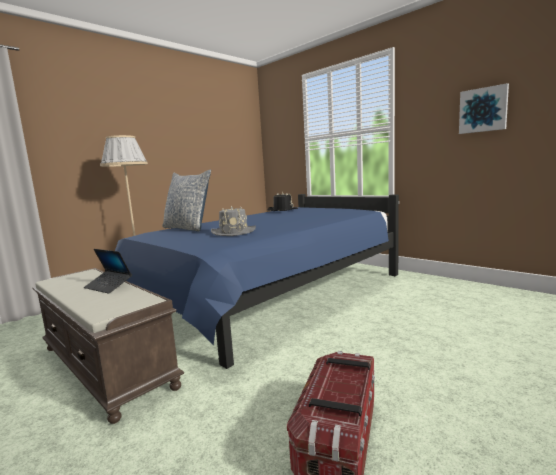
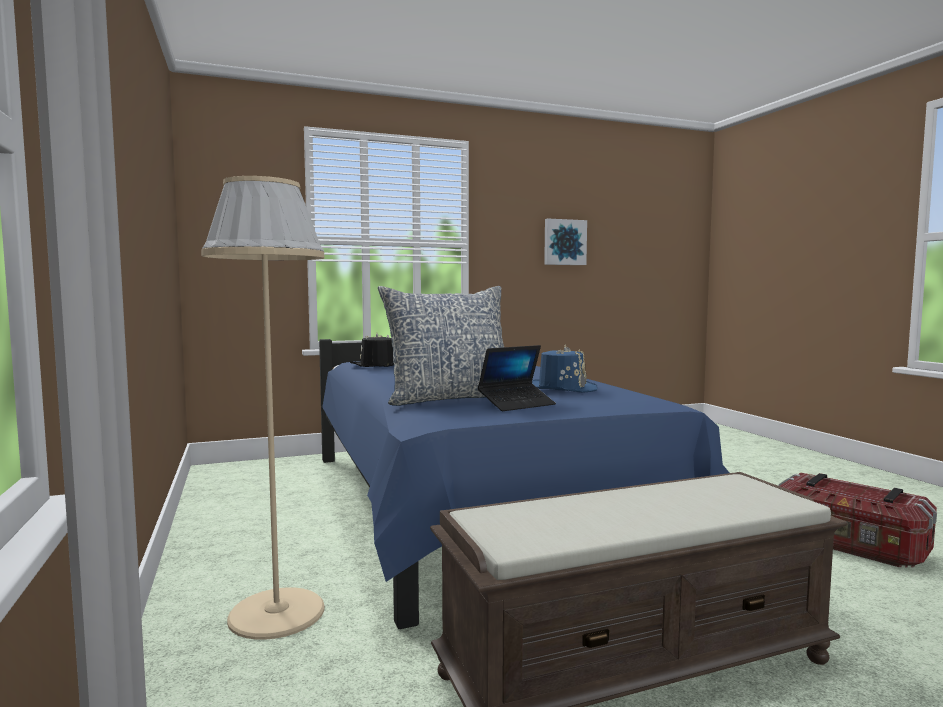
camera: 65 degrees left, 5 degrees down
(108, 286) = (633, 498): laptop -> laptop (517, 404)
(234, 232) = (561, 388): grey hat -> blue hat

